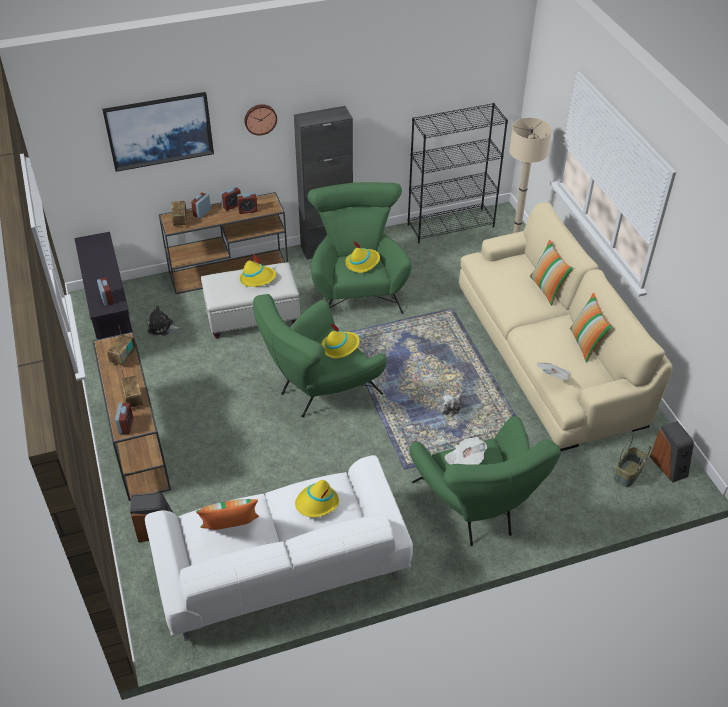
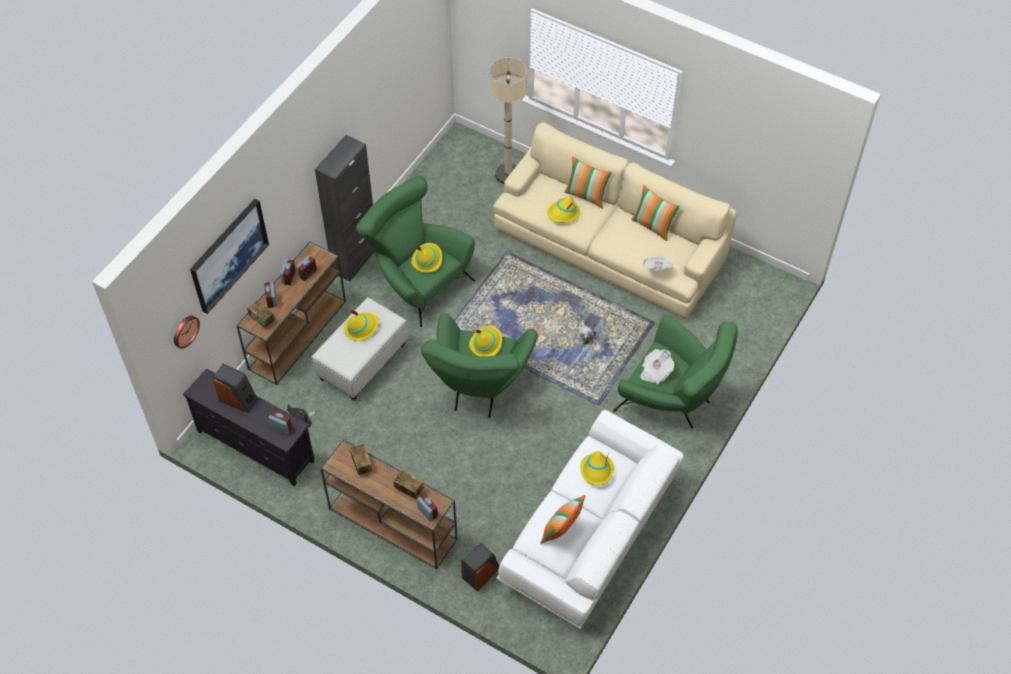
camera: 40 degrees left, 10 degrees up
(260, 119) = (291, 190): wall clock -> wall clock (185, 331)
(451, 225) = (432, 174): black bookcase -> none
(511, 290) = (563, 213): none -> yellow hat
(628, 474) = (740, 305): basket -> none
(669, 465) = (759, 281): speaker -> speaker (238, 399)

